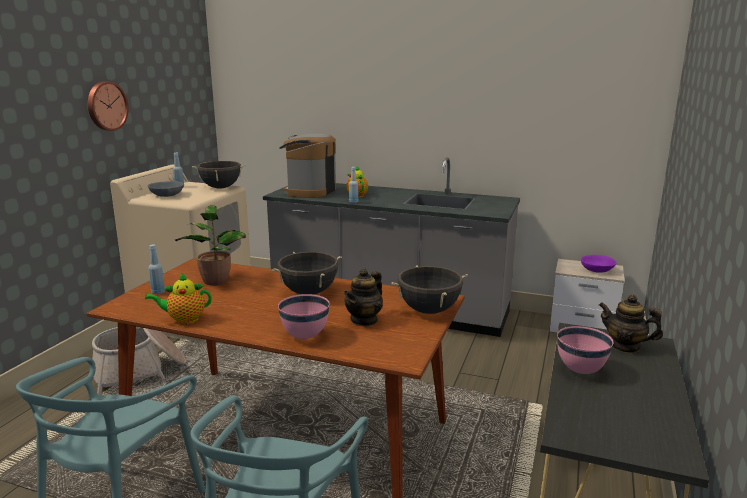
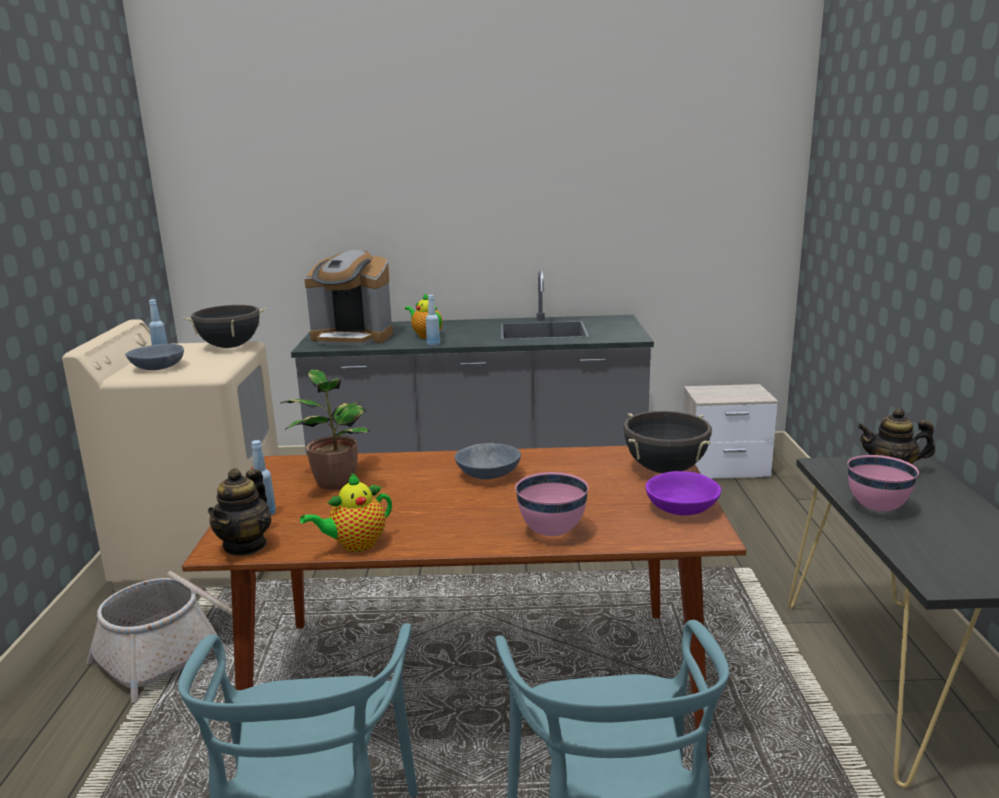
camera: 20 degrees left, 0 degrees up
(106, 106) = (38, 233): wall clock -> none
(308, 292) = (488, 475): black cooking pot -> grey bowl
(309, 191) = (352, 338): coffee machine -> coffee machine turned 75 degrees counterclockwise
(364, 320) = (602, 496): teapot -> teapot (245, 545)
(597, 270) = (739, 393): purple bowl -> purple bowl (682, 508)

